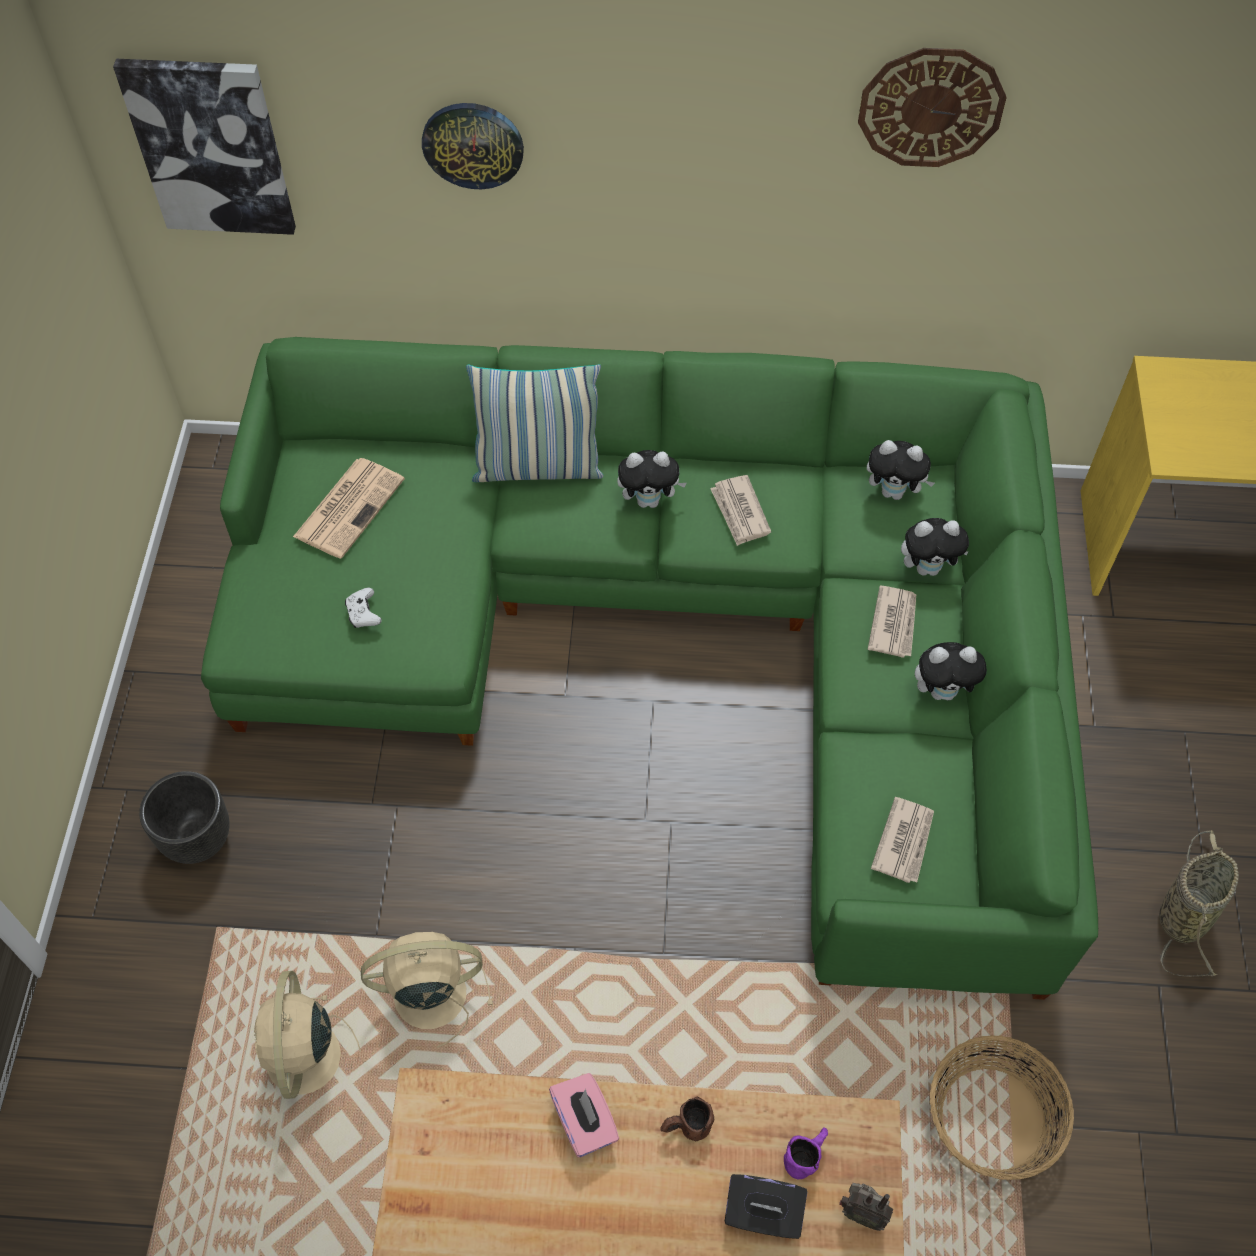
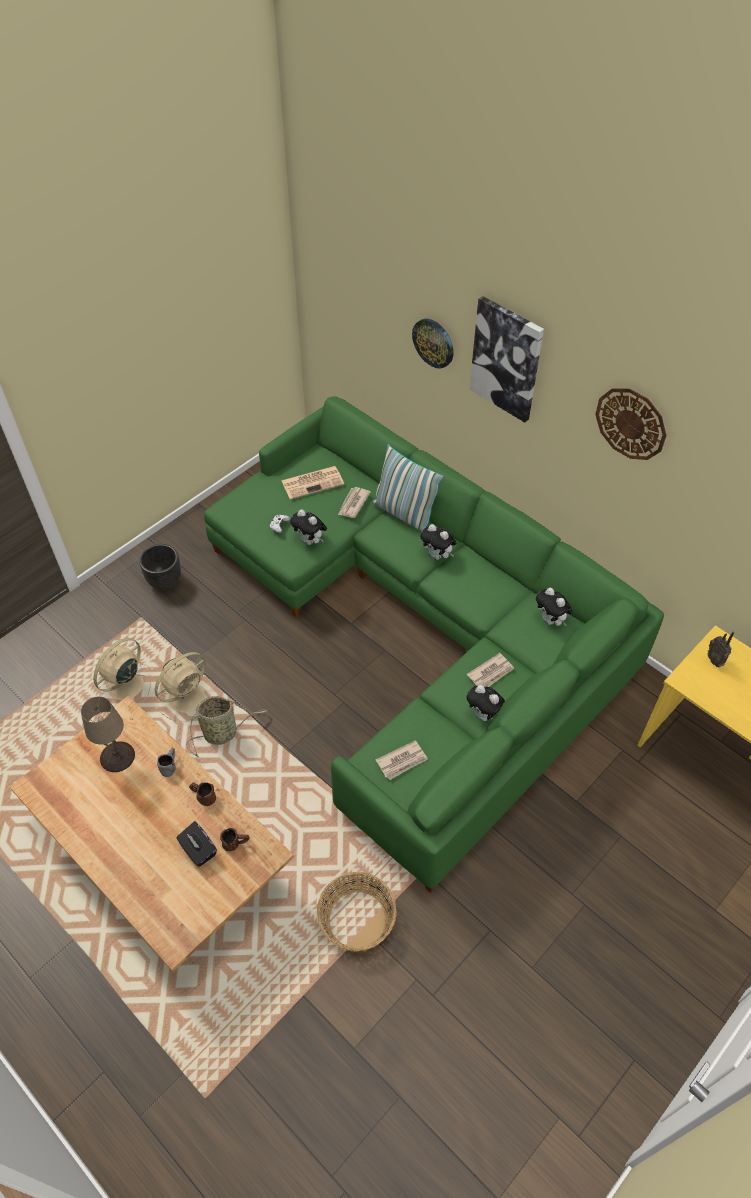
camera: 40 degrees right, 5 degrees down
(210, 146) = (337, 293): picture -> picture (506, 359)
(426, 995) = (188, 696): beige fan -> beige fan turned 105 degrees clockwise
(488, 1179) = (118, 757): none -> beige table lamp
(585, 1122) = (170, 765): pink tissue box -> grey mug
(740, 512) = (470, 584): newspaper -> newspaper (353, 504)
(806, 1154) = (236, 843): purple mug -> brown mug
(861, 1213) = (234, 881): radio -> radio (715, 660)
(928, 568) = (534, 662): plush toy -> plush toy (310, 541)
(1184, 913) = (535, 910): basket -> basket (223, 733)

